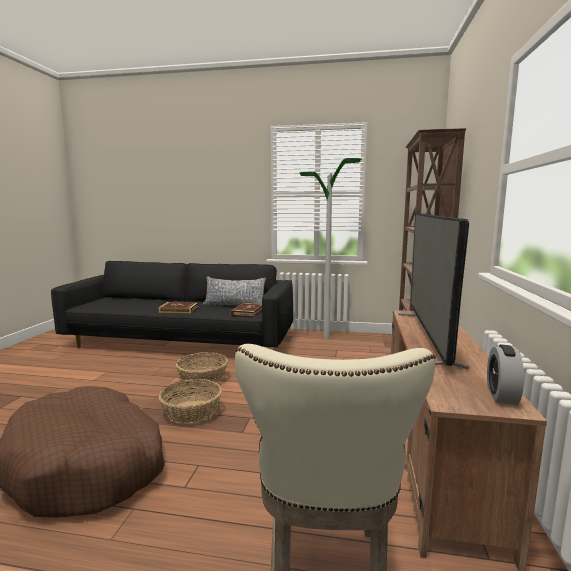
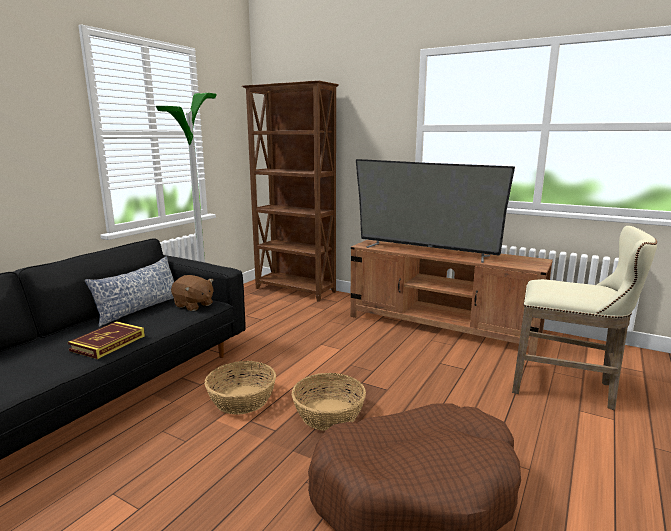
camera: 70 degrees left, 5 degrees up
(248, 312) = (193, 305): book -> brown plush toy
(501, 395) = (526, 259): alarm clock -> none

